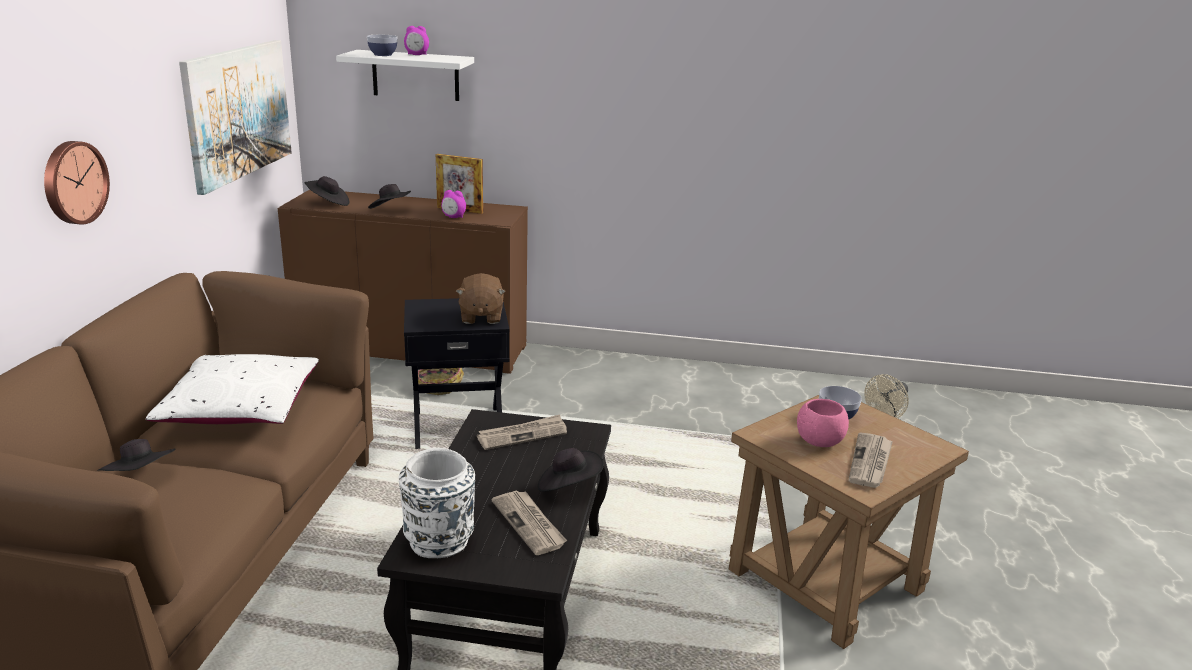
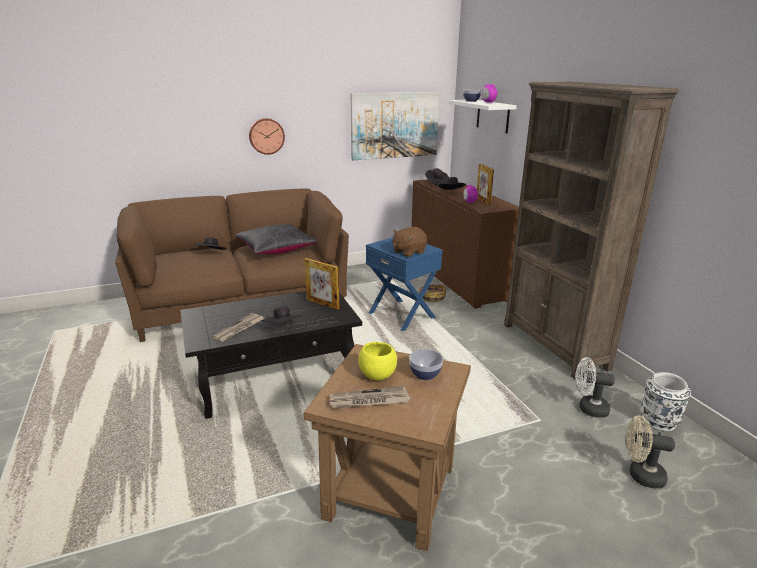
camera: 60 degrees right, 0 degrees up
(241, 409) = (276, 249): white pillow -> black pillow
(439, 542) = (208, 315): white vase -> white vase (658, 421)
(458, 427) = (402, 315): black side table -> blue side table
(522, 435) = (322, 304): newspaper -> picture frame
(651, 370) = (554, 346): none -> brown bookcase
(775, 408) = (588, 408): none -> white fan
(820, 442) = (377, 375): pink bowl -> yellow bowl

